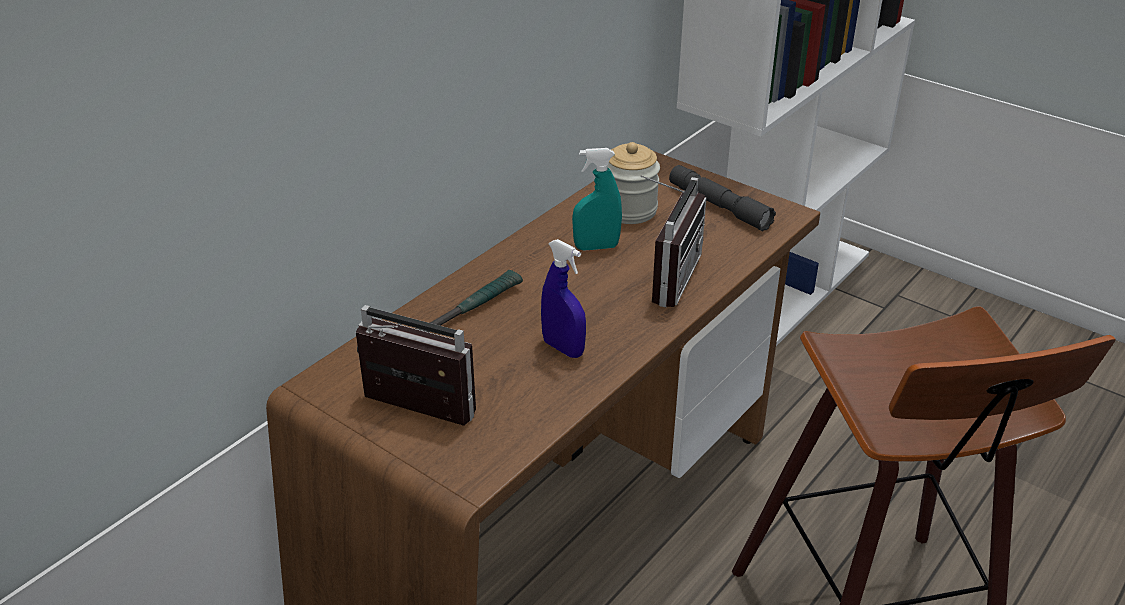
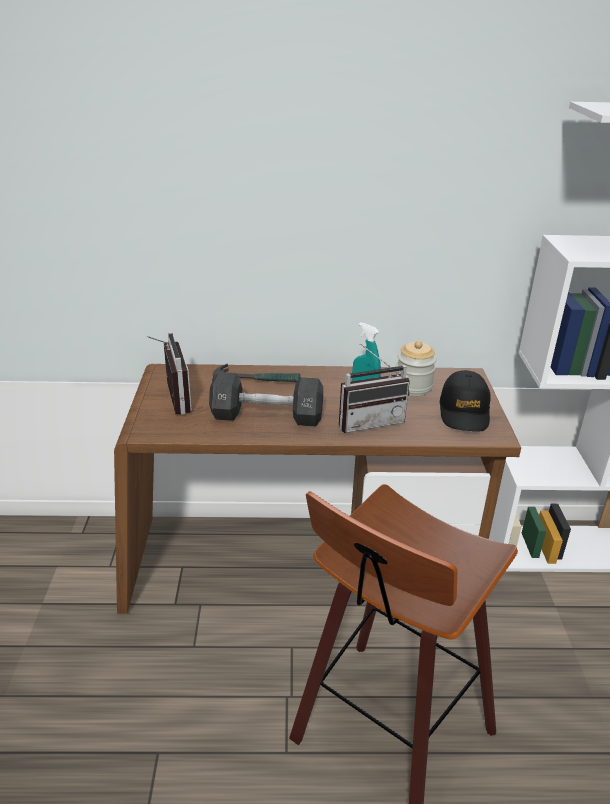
camera: 50 degrees right, 5 degrees down
(563, 348) = (267, 416): blue spray bottle -> black dumbbell
(719, 206) = (464, 411): grey flashlight -> black cap

